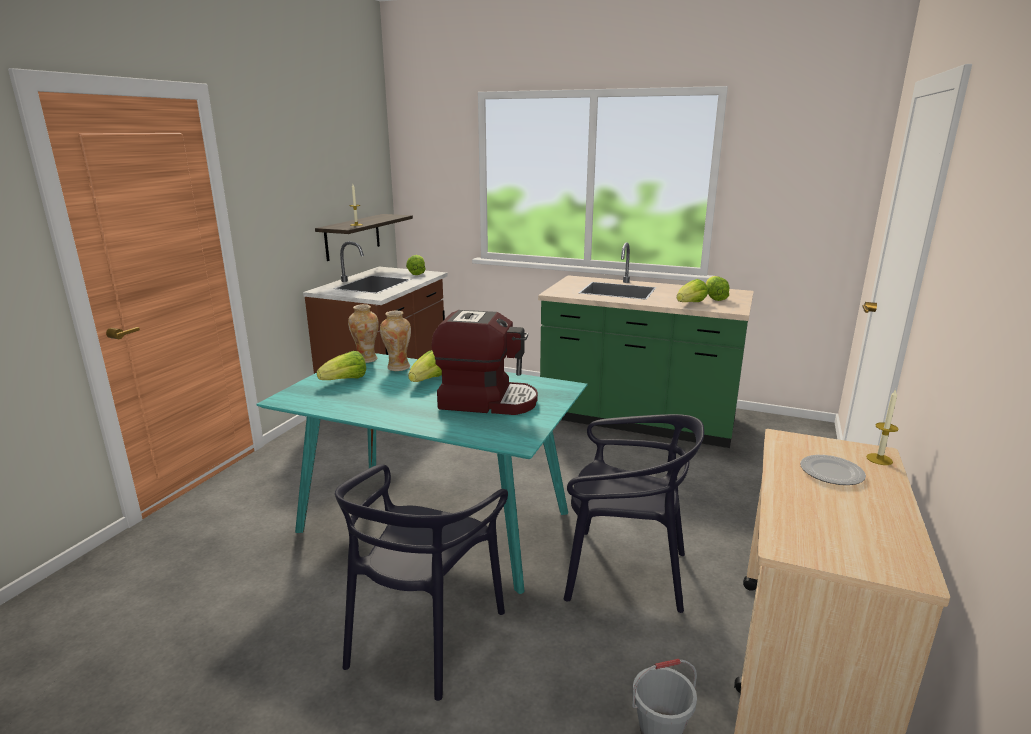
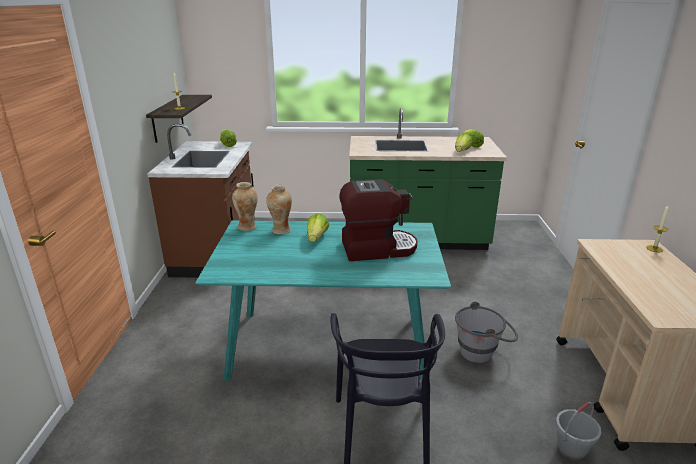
camera: 20 degrees left, 5 degrees up
(345, 380) = (250, 249): lettuce -> none
(624, 572) = (482, 352): black chair -> grey bucket
(831, 473) = (639, 263): plate -> none

